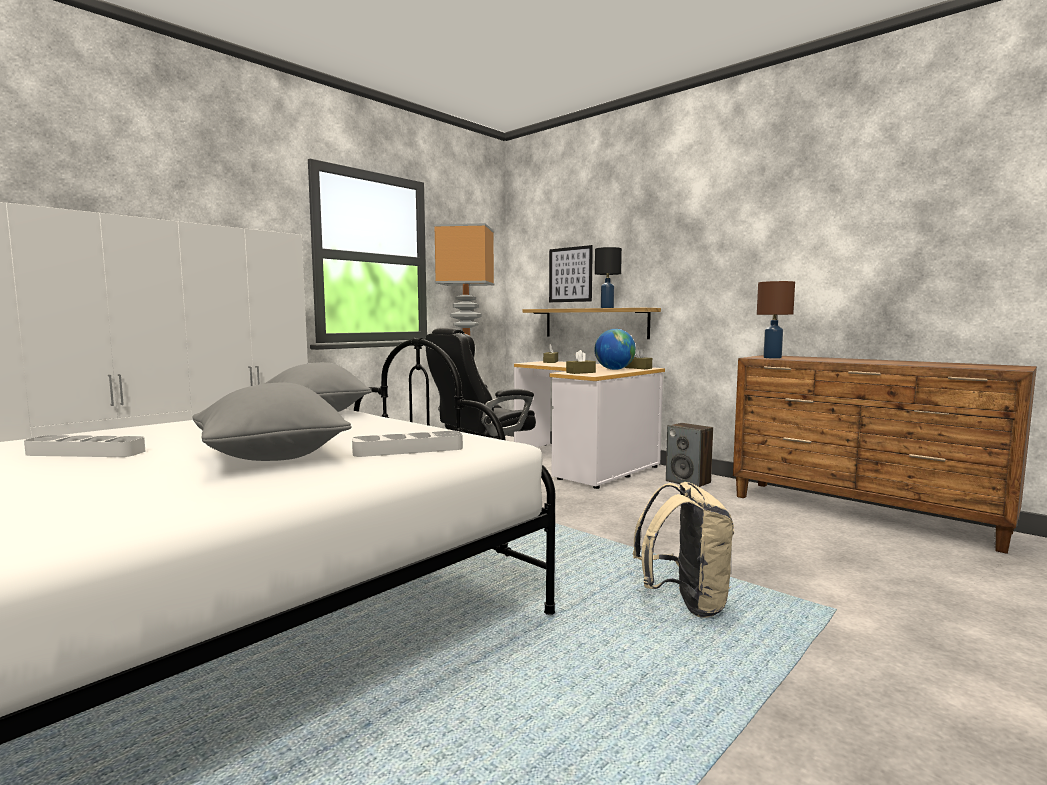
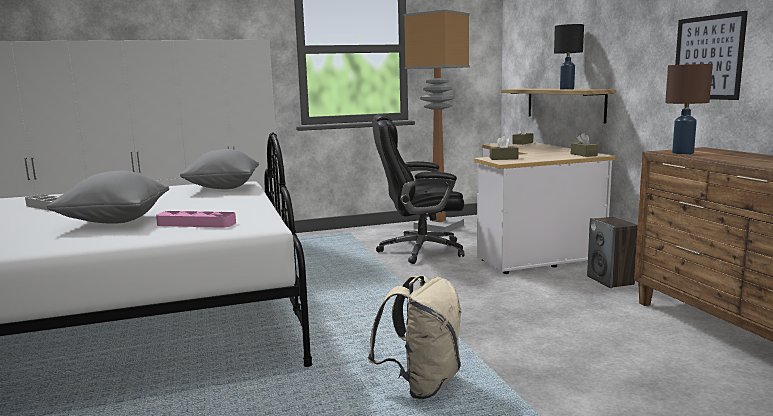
camera: 30 degrees right, 5 degrees up
(408, 450) = (196, 224): grey tray -> pink tray
(570, 274) = (547, 52): picture -> picture (708, 57)
(614, 369) = (551, 156): globe -> none

